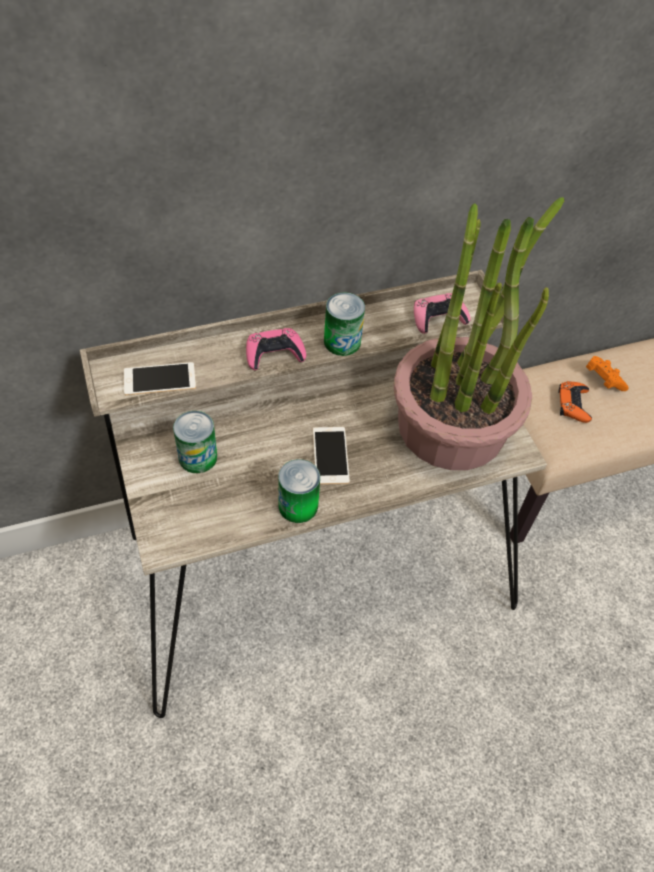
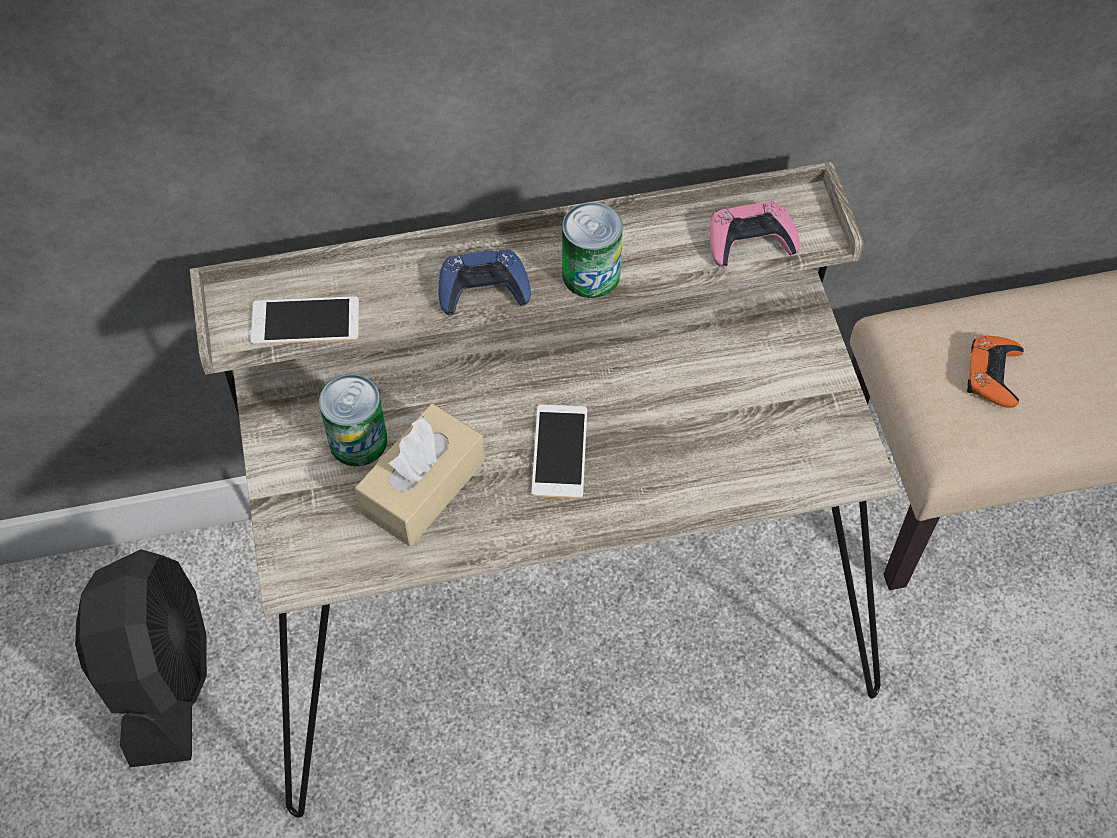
camera: 10 degrees right, 5 degrees up
(65, 634) = (163, 677): none -> black fan
(244, 483) = (423, 487): none -> beige tissue box
(274, 354) = (483, 289): pink game controller -> blue game controller
(298, 505) = (500, 527): can -> none
(452, 424) = (758, 413): potted plant -> none
(602, 380) = (1051, 335): orange game controller -> none

